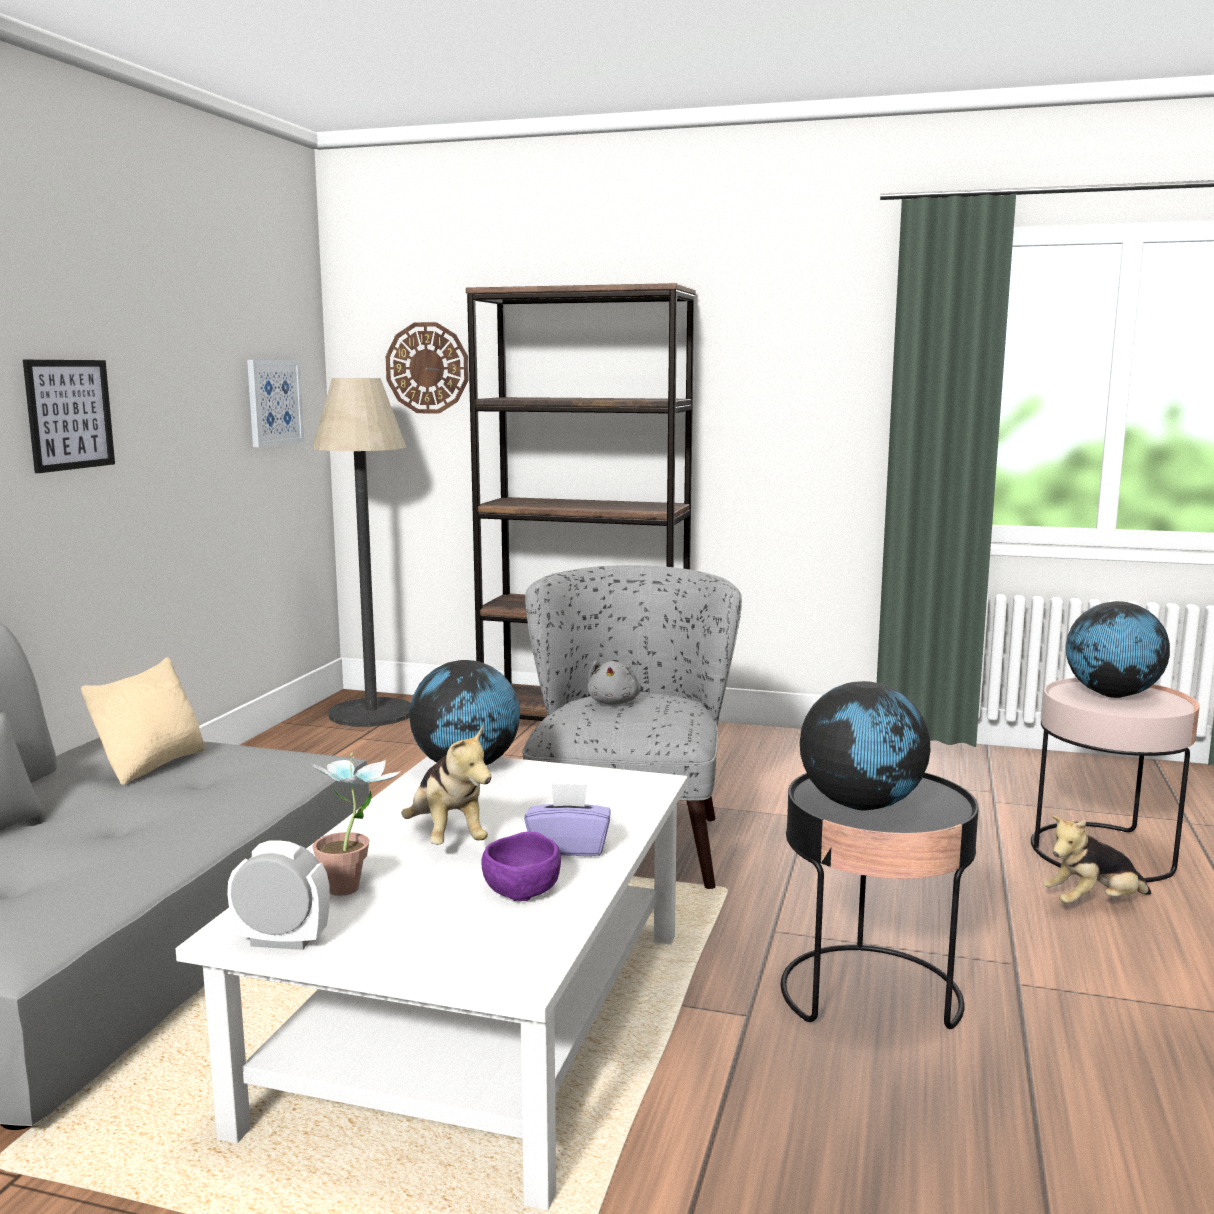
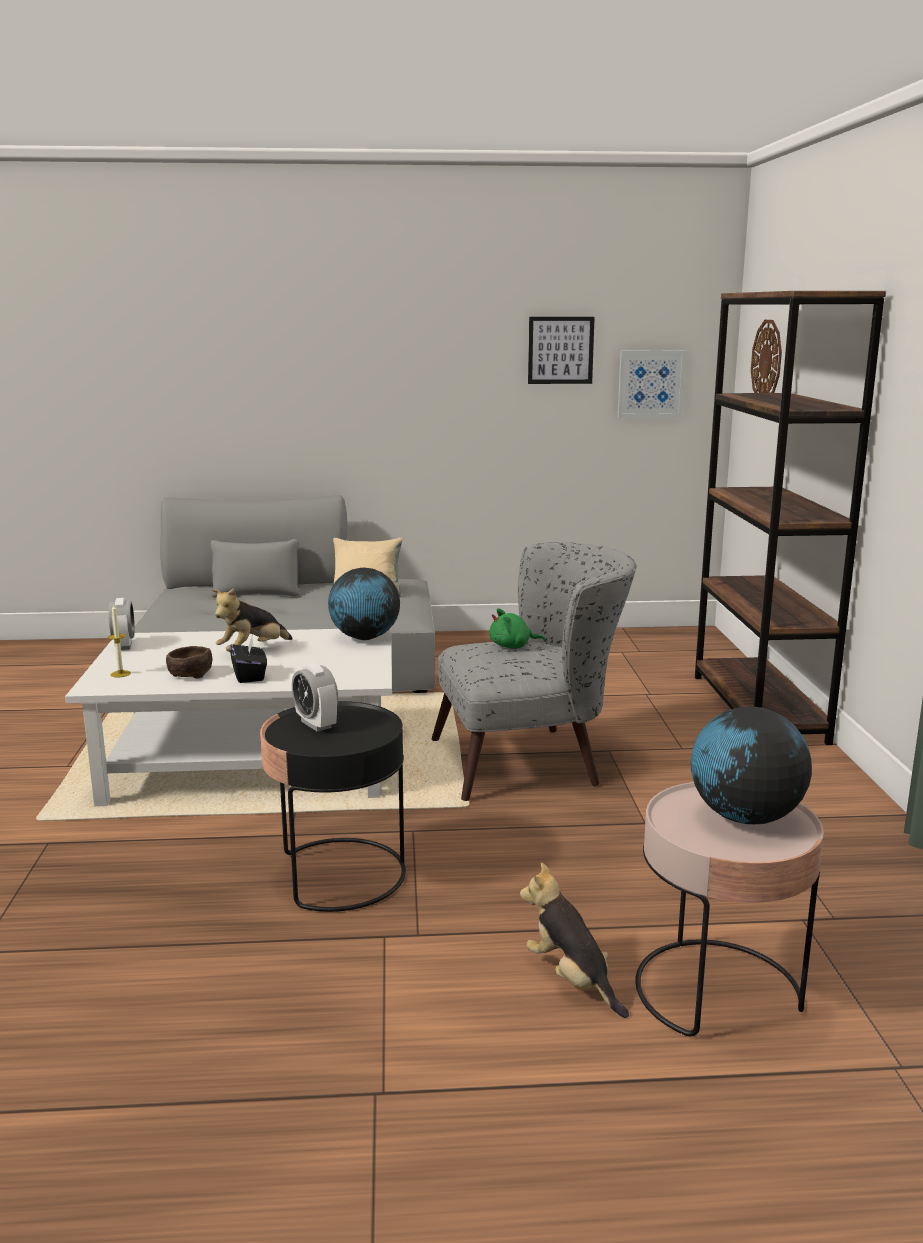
camera: 70 degrees right, 5 degrees up
(69, 414) = (432, 385): picture -> picture (560, 350)
(355, 886) = (184, 646): potted plant -> none
(371, 713) = (675, 644): floor lamp -> none
(461, 949) = (120, 674): none -> candle
(522, 890) = (189, 674): purple bowl -> brown bowl
(568, 847) = (249, 675): purple tissue box -> black tissue box
(614, 702) = (513, 646): grey plush toy -> green plush toy
(861, 805) = (316, 724): globe -> alarm clock

